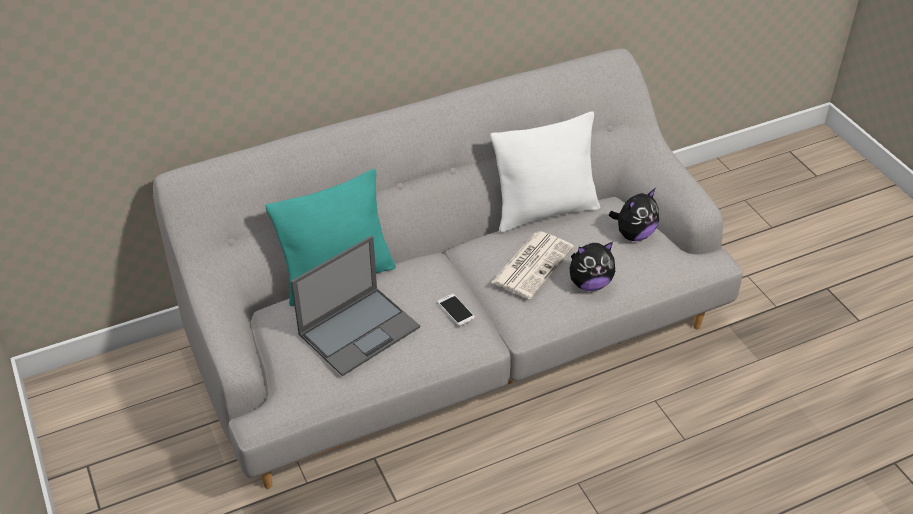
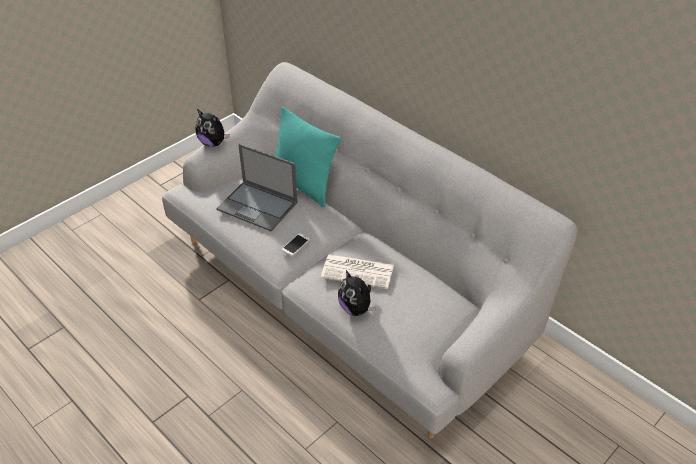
camera: 70 degrees right, 0 degrees up
(544, 211) = (424, 266): white pillow -> none
(634, 234) = (425, 323): plush toy -> plush toy (213, 143)

